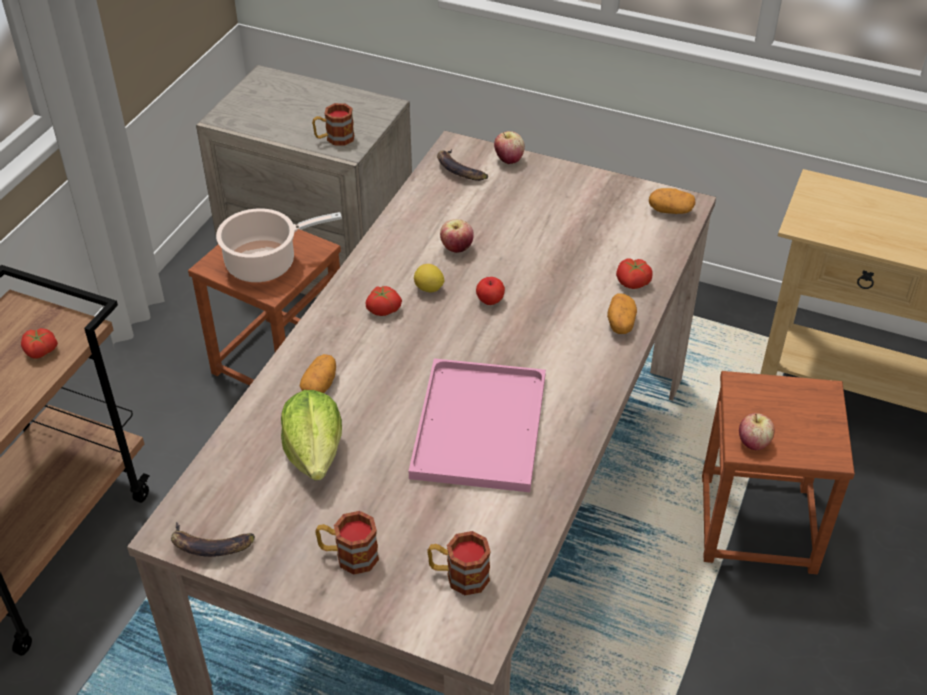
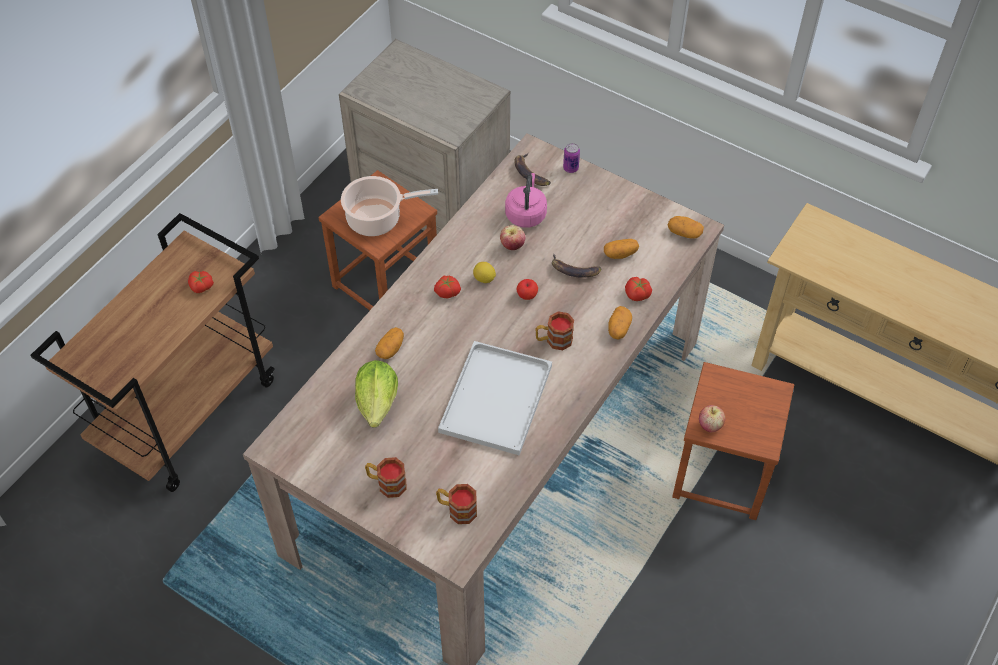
camera: 10 degrees right, 10 degrees up
(210, 545) = (297, 462): banana -> banana (574, 270)
(334, 139) = (443, 121): mug -> mug (554, 340)
(465, 212) = (526, 214): none -> pink kettle
(481, 429) = (496, 401): pink tray -> white tray
(509, 159) = (570, 168): apple -> can
(597, 241) = (620, 254): none -> potato

